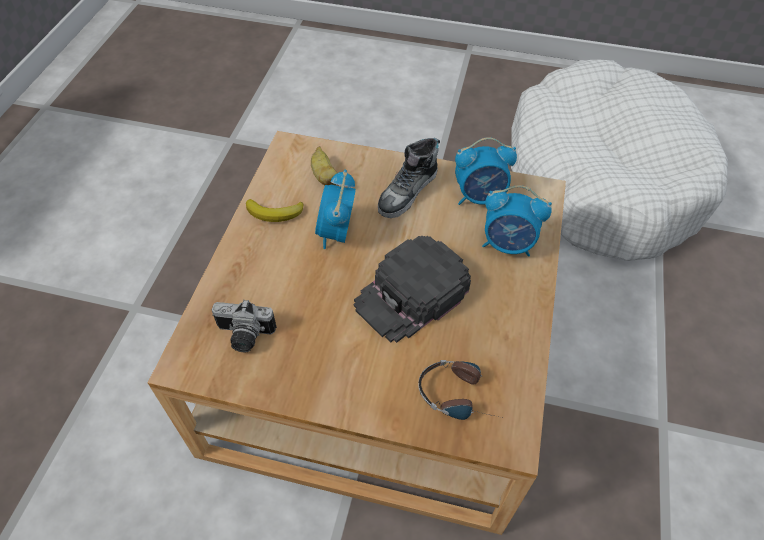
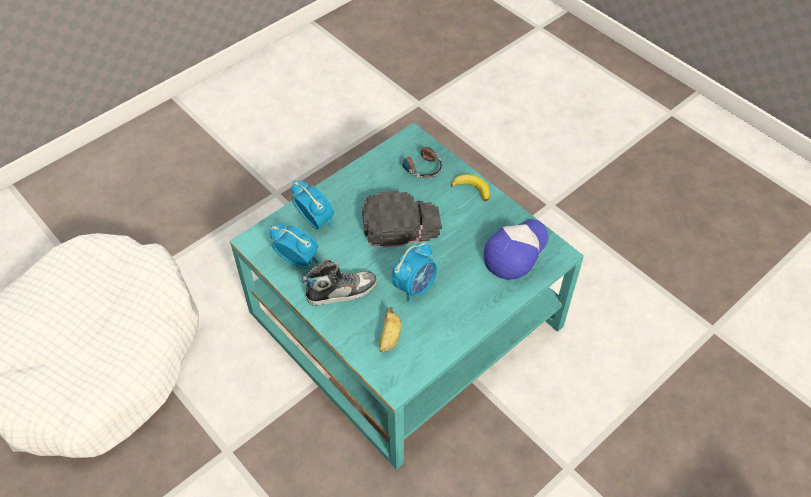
camera: 145 degrees left, 0 degrees up
(244, 336) = (515, 251): camera -> cap
(275, 213) = (446, 326): banana -> banana (472, 188)
(380, 358) = (405, 319): beige coffee table -> turquoise coffee table

